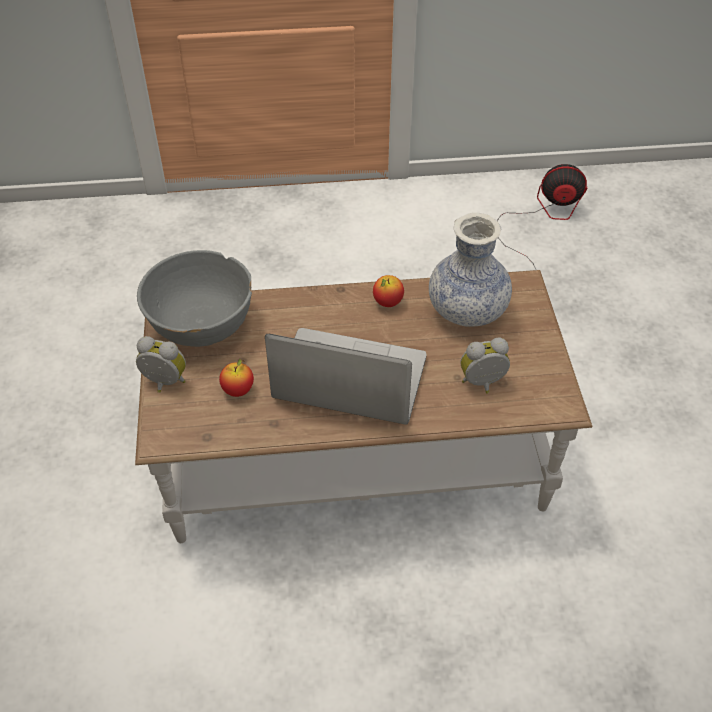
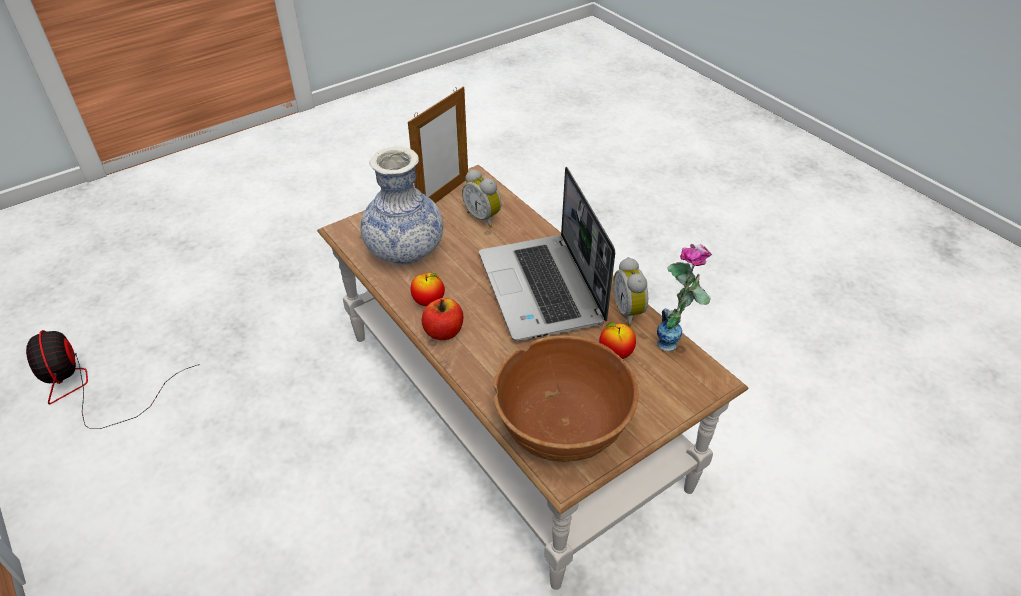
camera: 120 degrees left, 5 degrees down
(164, 383) = (657, 413): alarm clock -> alarm clock (630, 312)
(201, 324) = (562, 427): grey bowl -> brown bowl
(218, 442) = (677, 338): none -> vase
(346, 299) = (444, 332): none -> apple
(539, 367) = (443, 196): none -> picture frame

